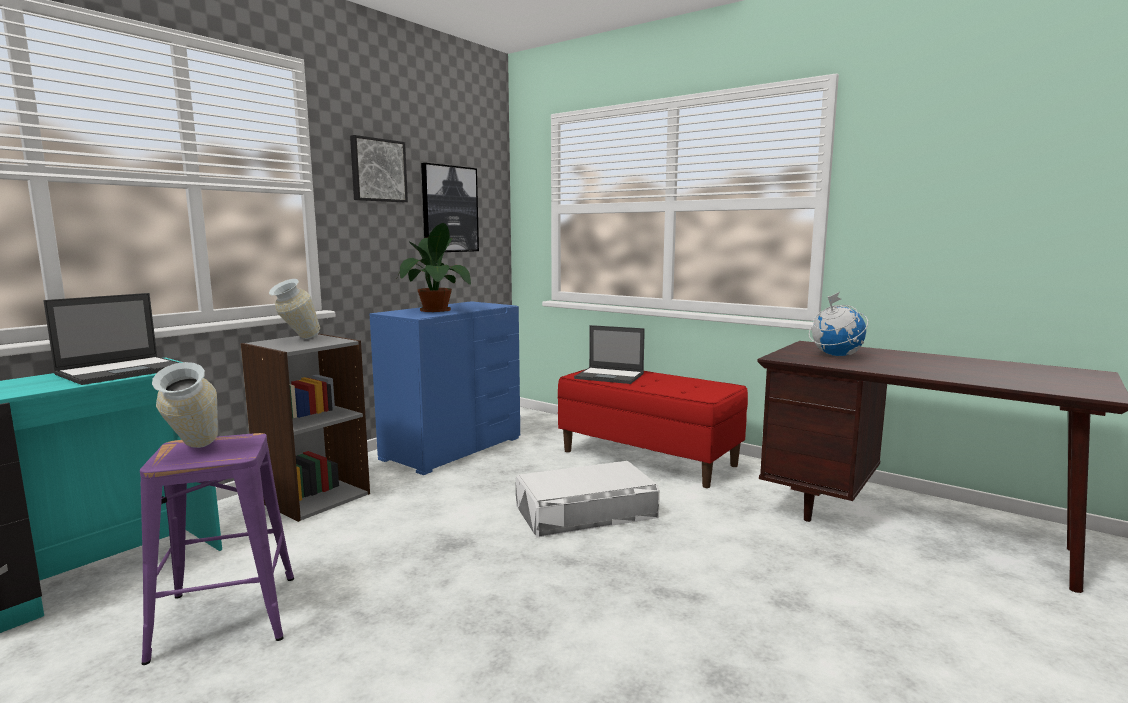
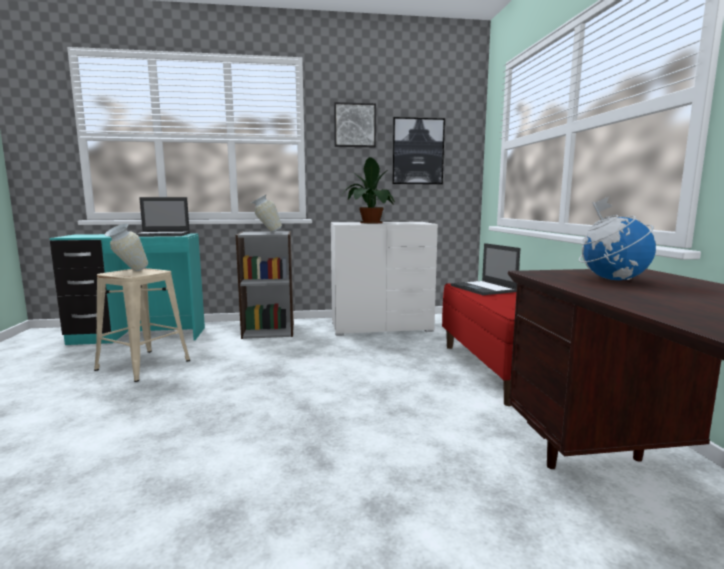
camera: 45 degrees right, 0 degrees up
(225, 617) = (142, 365): purple stool -> beige stool
(451, 448) = (381, 326): blue dresser -> white dresser
(585, 511) = (378, 385): white storage box -> none

